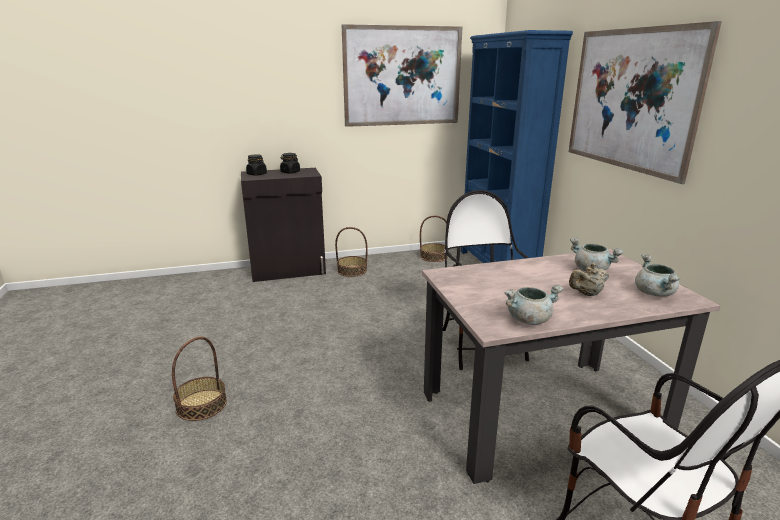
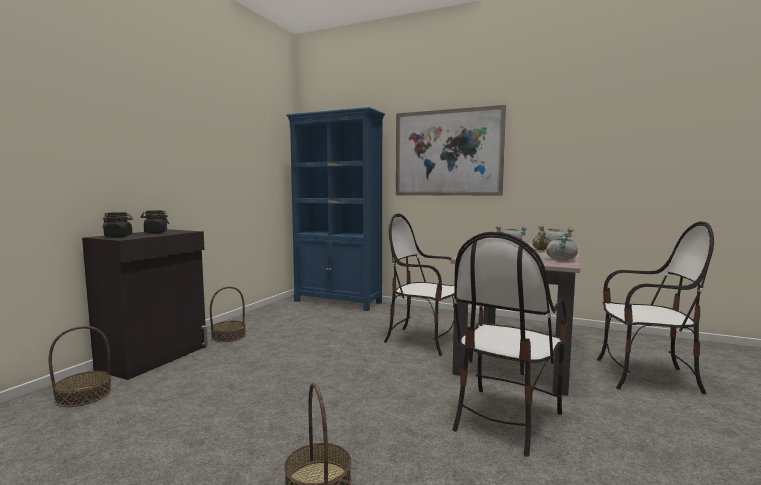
camera: 50 degrees left, 15 degrees down
(372, 455) = (504, 419): none -> chair
(402, 76) = (237, 141): picture -> none
(434, 256) = (280, 309): basket -> basket (84, 395)

